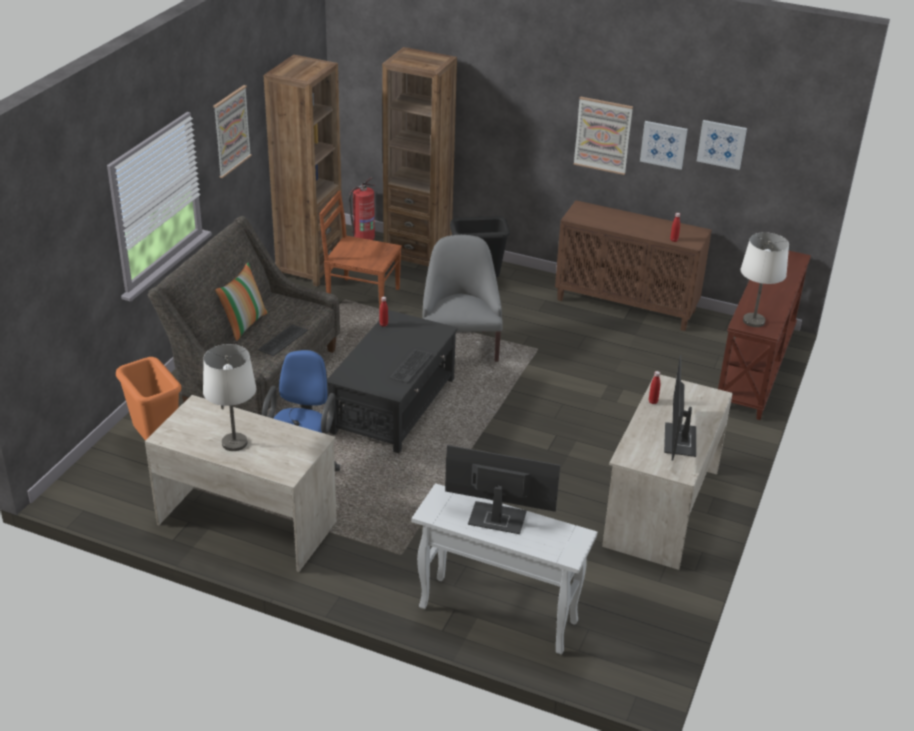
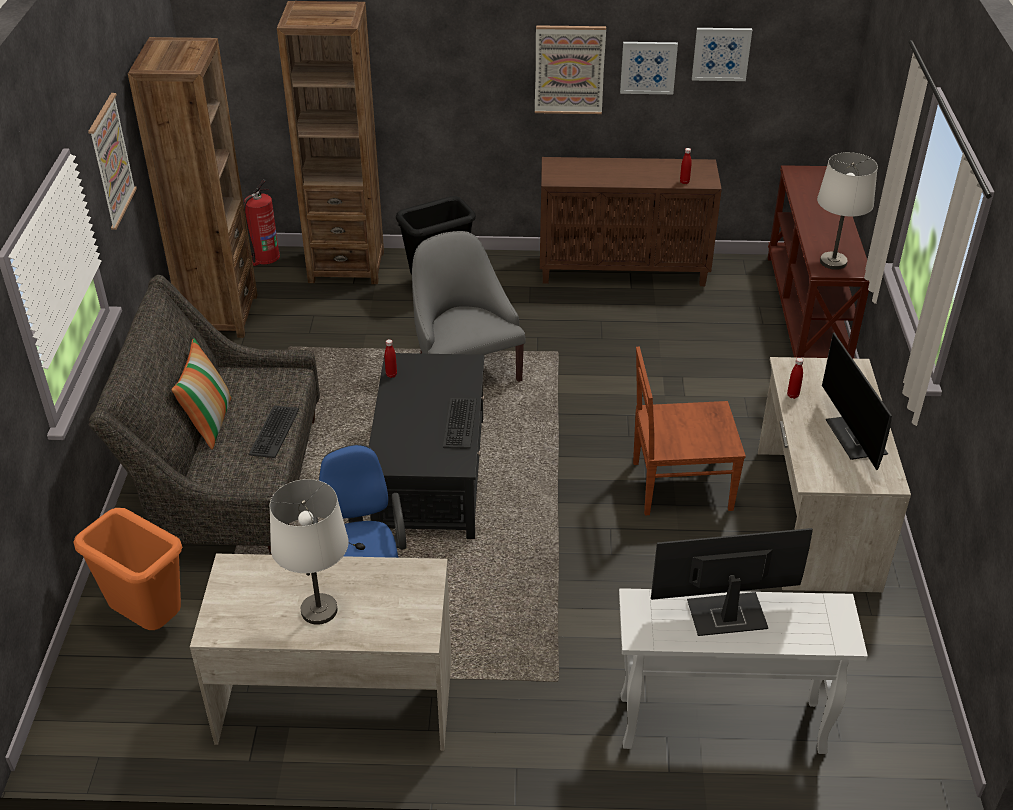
camera: 20 degrees left, 5 degrees up
(361, 295) = (306, 336): brown chair -> brown chair (678, 486)

